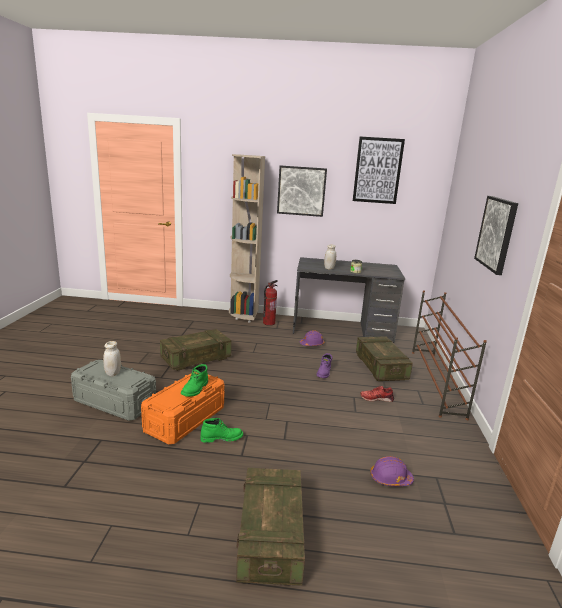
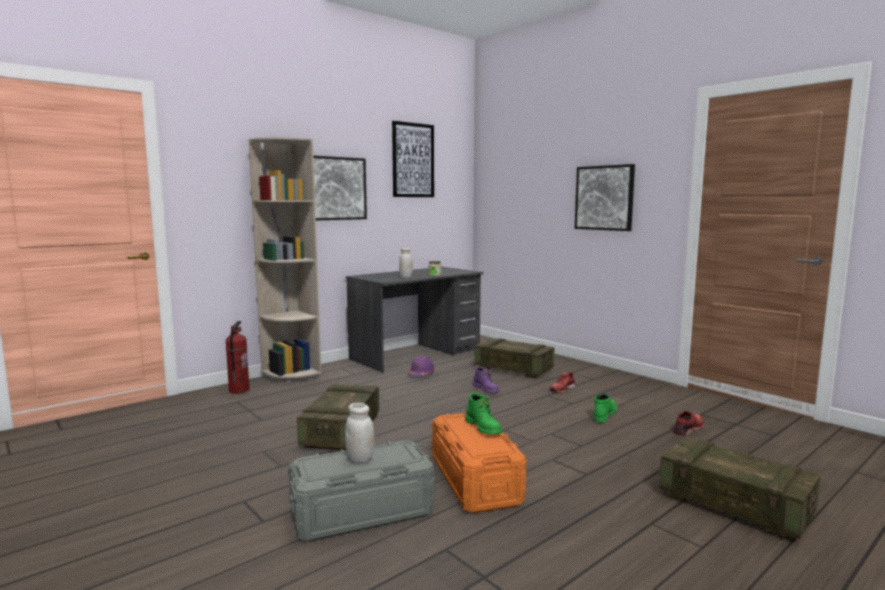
camera: 45 degrees left, 10 degrees down
(222, 438) = (541, 473): green boot -> green boot (604, 415)
(269, 323) = (335, 373): fire extinguisher -> fire extinguisher (238, 390)
(390, 479) = (688, 429): purple hard hat -> red shoe
(436, 382) = (566, 363): brown shoe rack -> none

